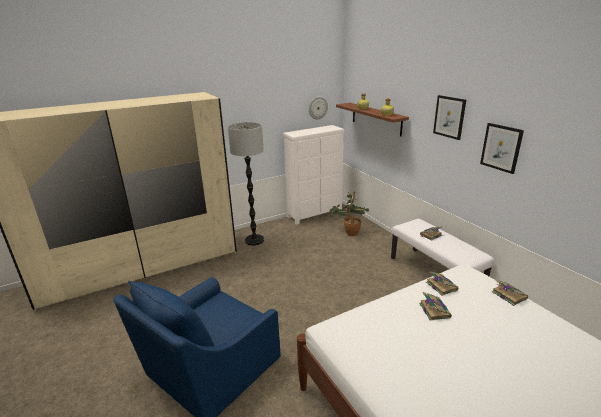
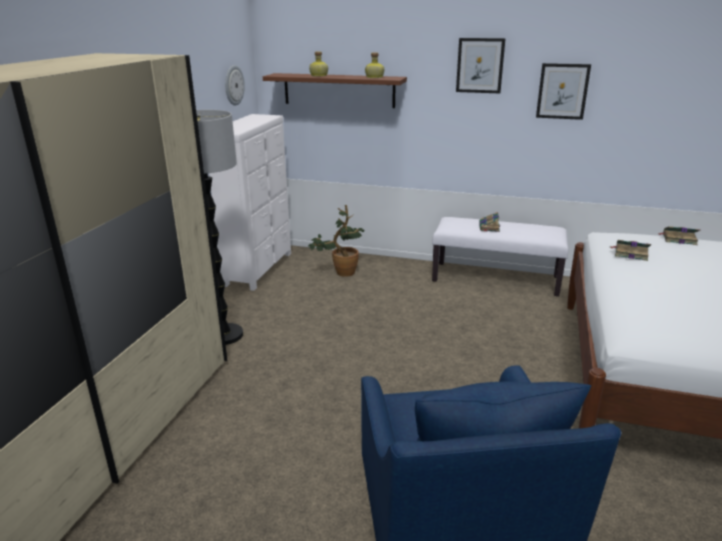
camera: 45 degrees left, 0 degrees up
(434, 310) = (669, 274): book -> none

